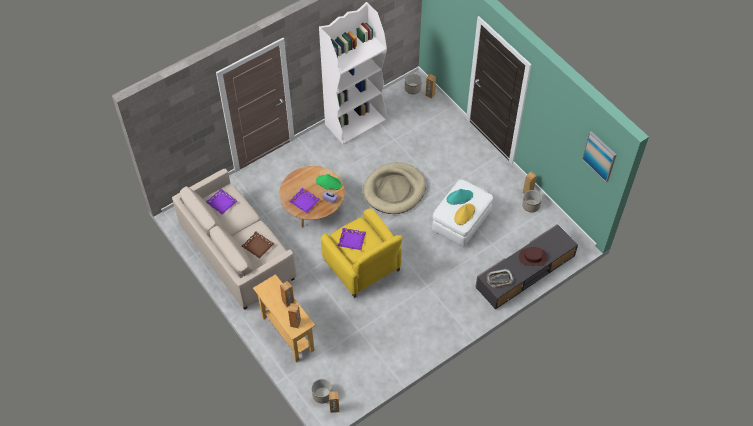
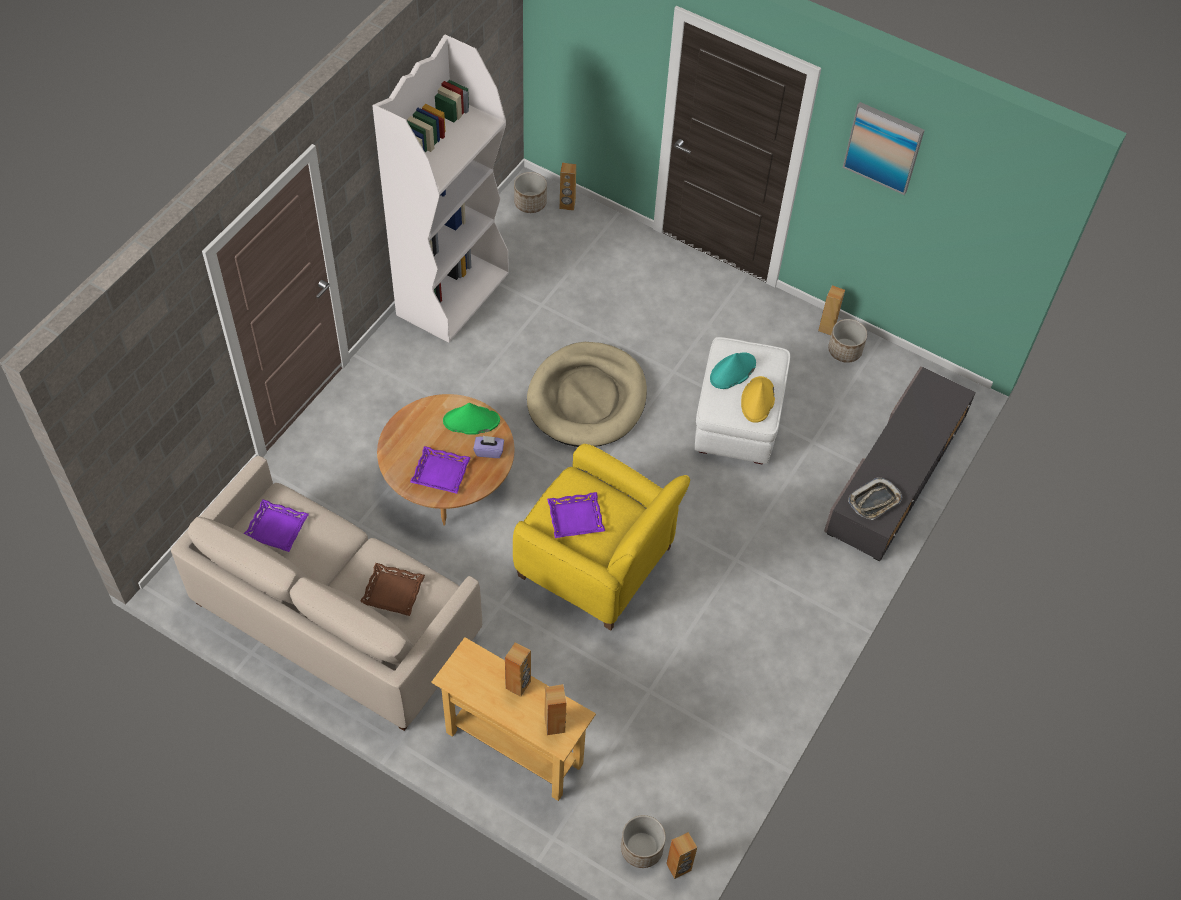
camera: 25 degrees left, 0 degrees up
(533, 258) = (911, 442): brown hat -> none
(599, 156) = (1007, 206): picture -> picture (883, 147)

